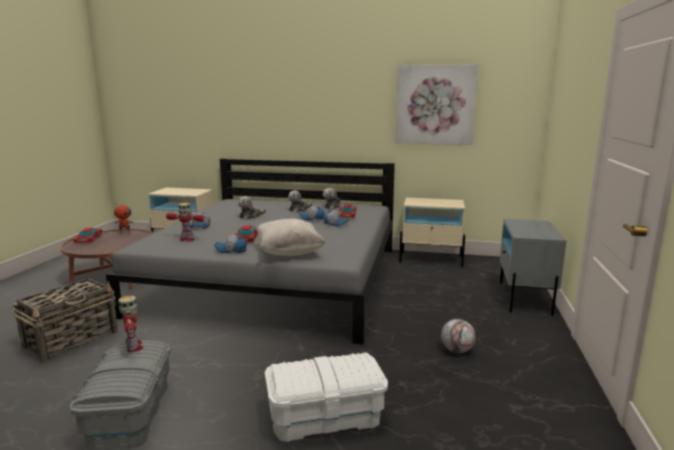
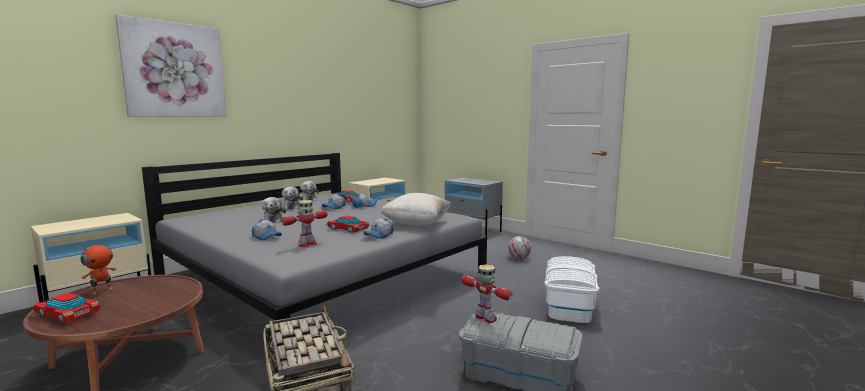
camera: 60 degrees left, 5 degrees down
(133, 347) = (486, 318): toy robot -> toy robot turned 45 degrees clockwise
(435, 105) = (360, 100): picture -> picture (174, 70)

